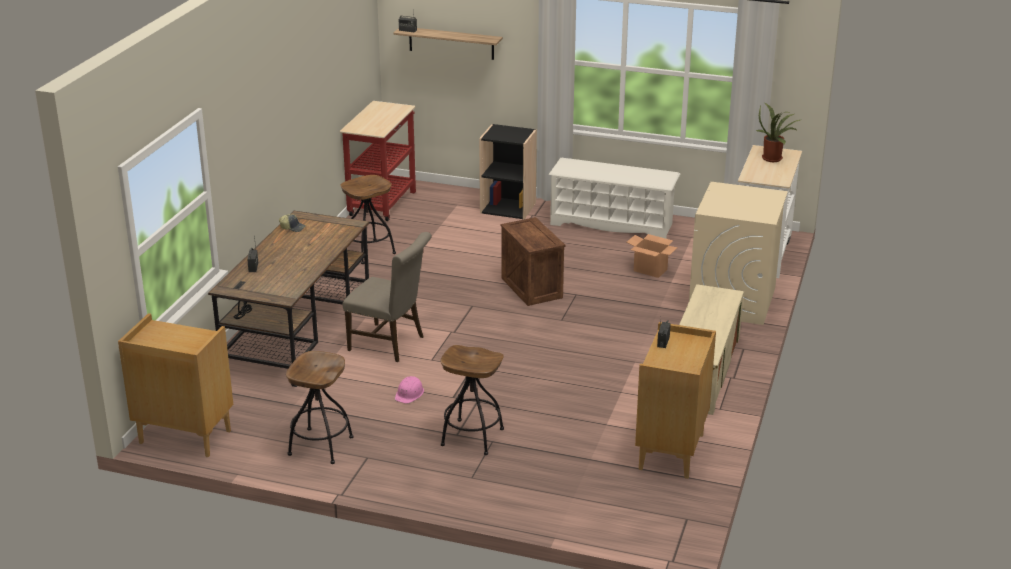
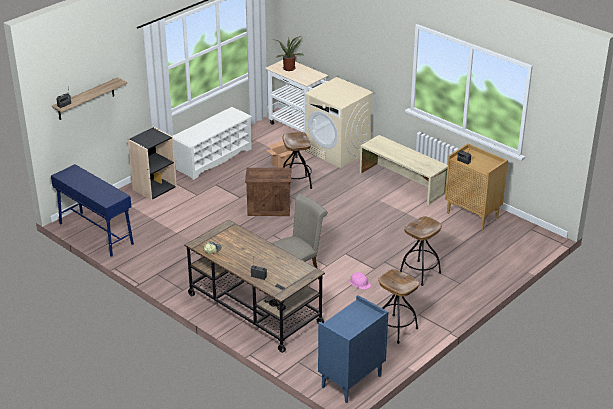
camera: 65 degrees left, 5 degrees up
(184, 436) = (351, 381): brown cabinet -> blue cabinet
(369, 251) = (164, 256): brown stool -> brown stool (296, 182)
(382, 203) = (96, 233): red cart -> blue console table

